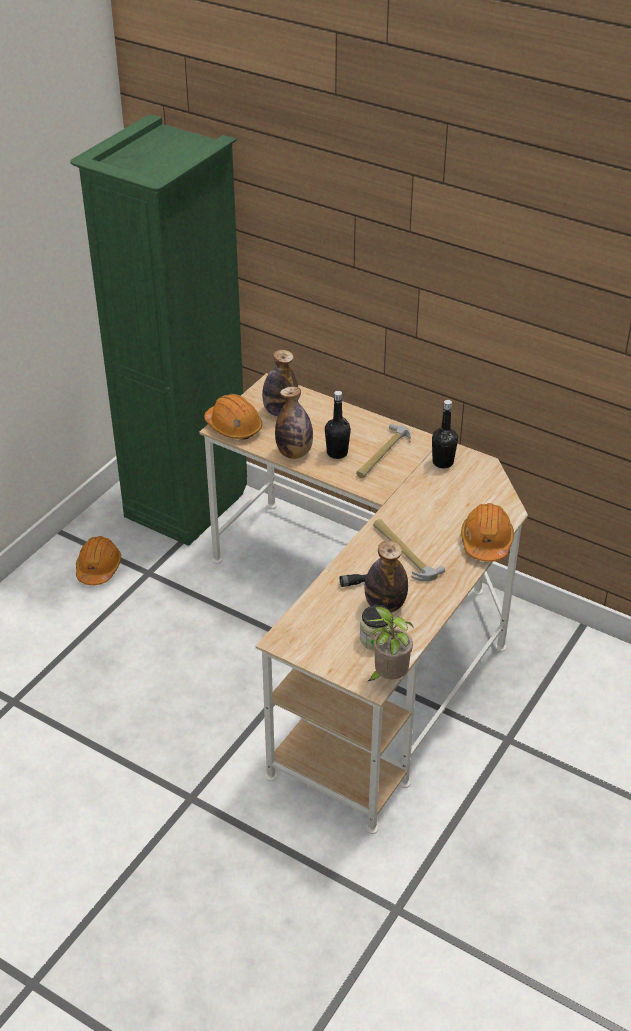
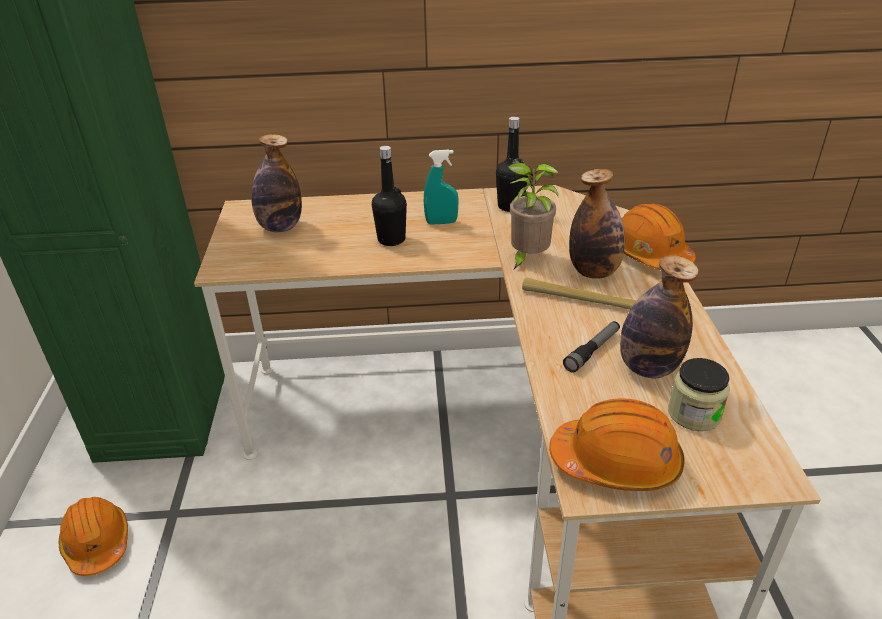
camera: 35 degrees left, 5 degrees down
(234, 427) = (237, 261): orange hard hat -> orange hard hat (616, 462)
(294, 453) = (342, 258): bottle -> bottle (594, 272)
(382, 454) = (441, 222): hammer -> turquoise spray bottle
(388, 677) = (775, 454): potted plant -> potted plant (527, 259)

